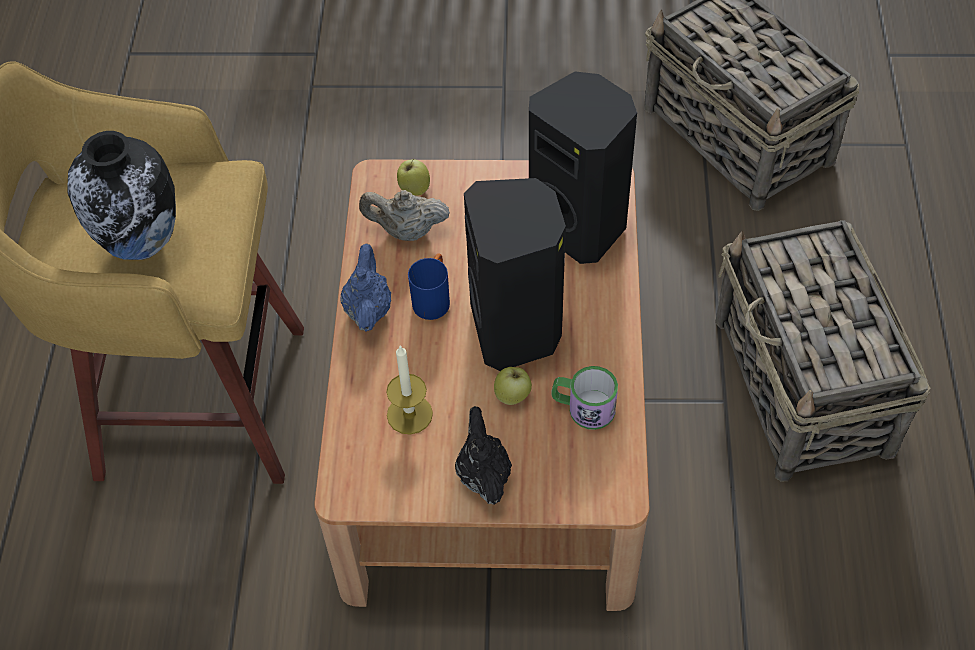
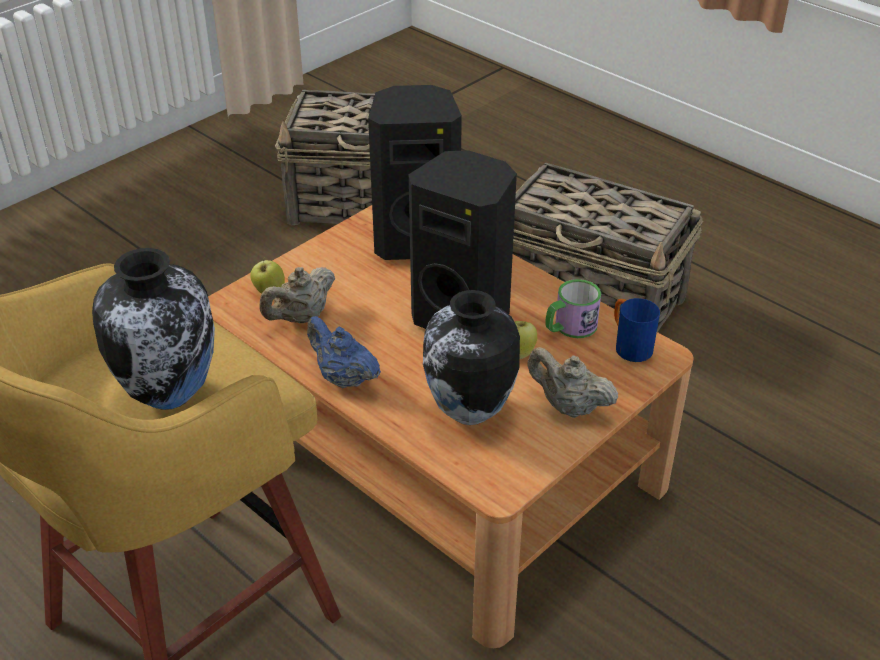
camera: 50 degrees left, 15 degrees down
(409, 414) = (469, 412): candle -> vase
(433, 298) = (381, 340): blue mug -> blue mug (629, 346)
(483, 474) = (568, 406): black teapot -> beige teapot

